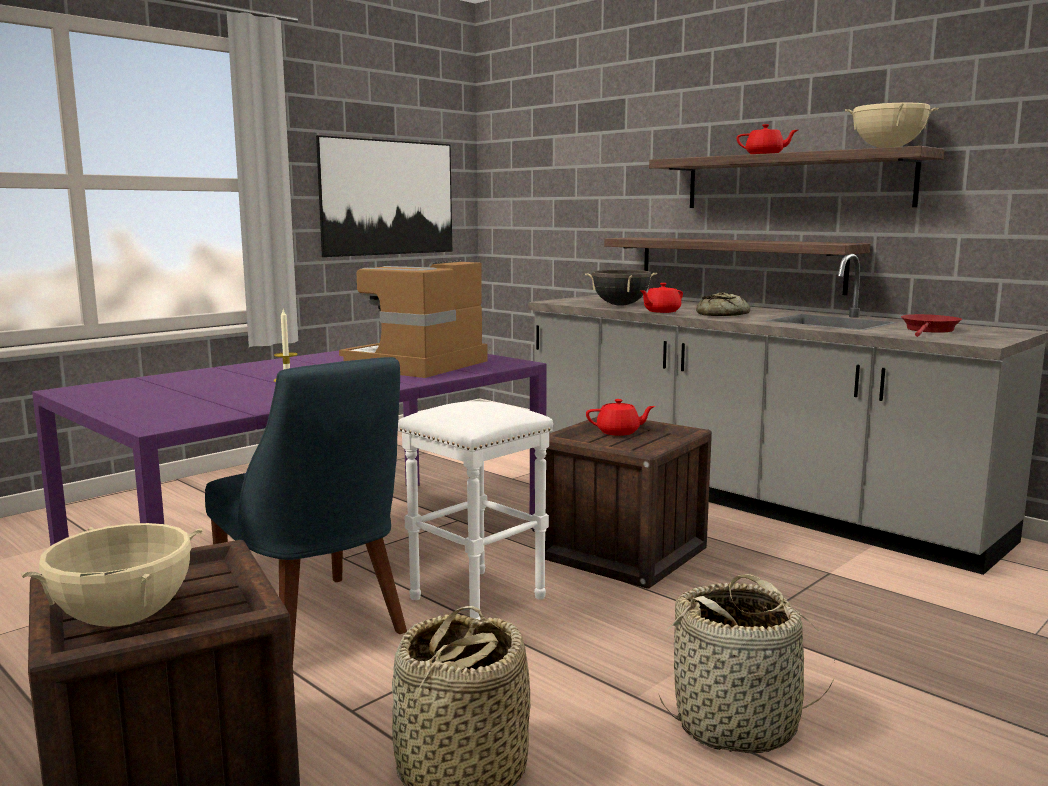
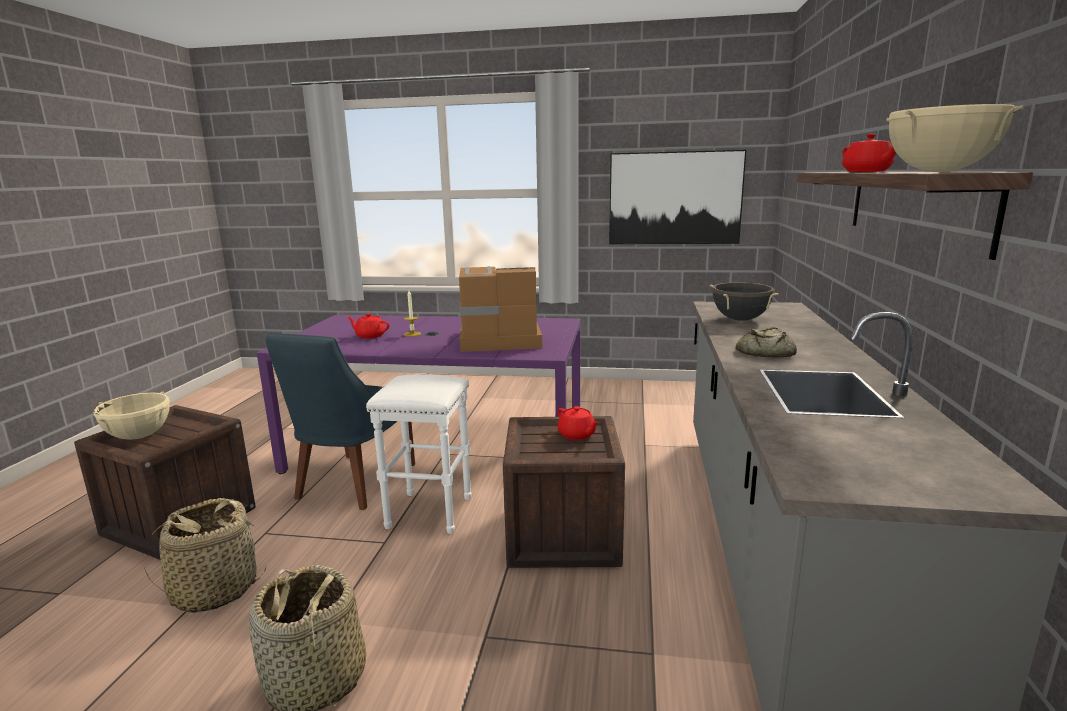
camera: 55 degrees right, 5 degrees up
(661, 311) = (731, 335): red teapot -> red teapot (370, 336)
(738, 264) = (869, 296): shelf -> none
(929, 330) = (865, 442): red frying pan -> none

